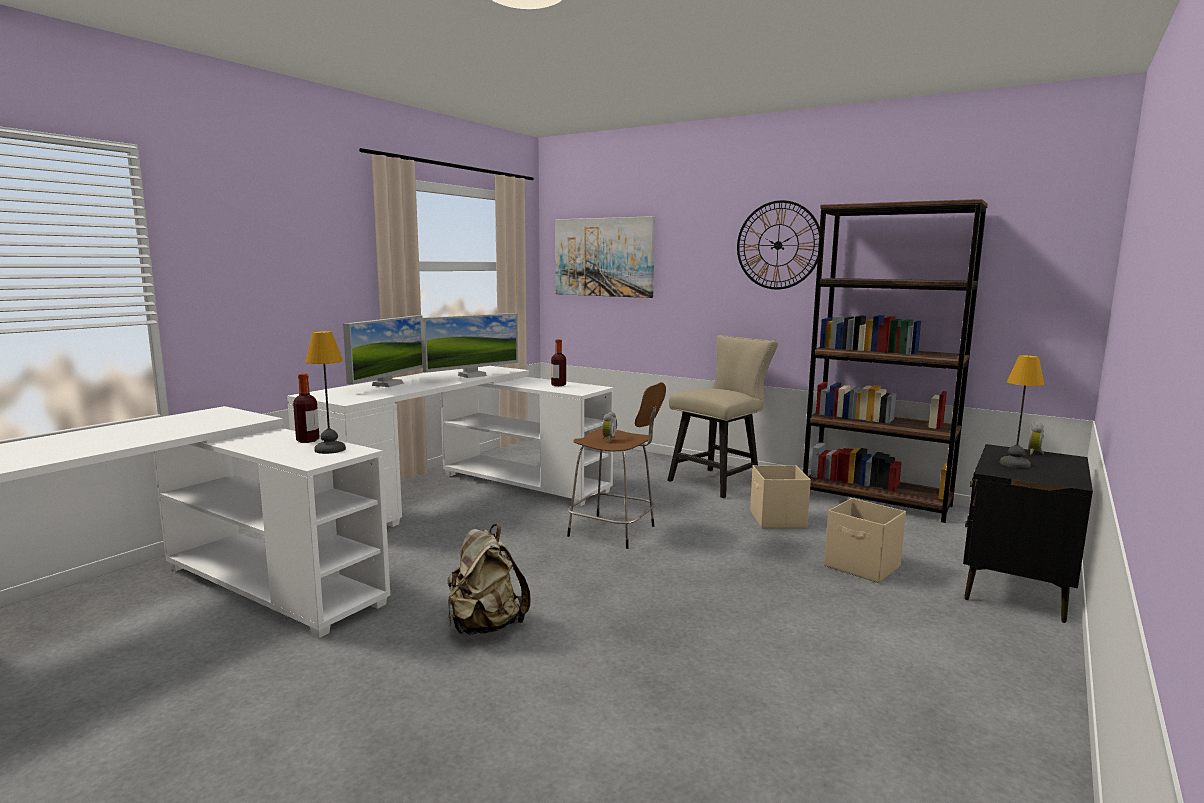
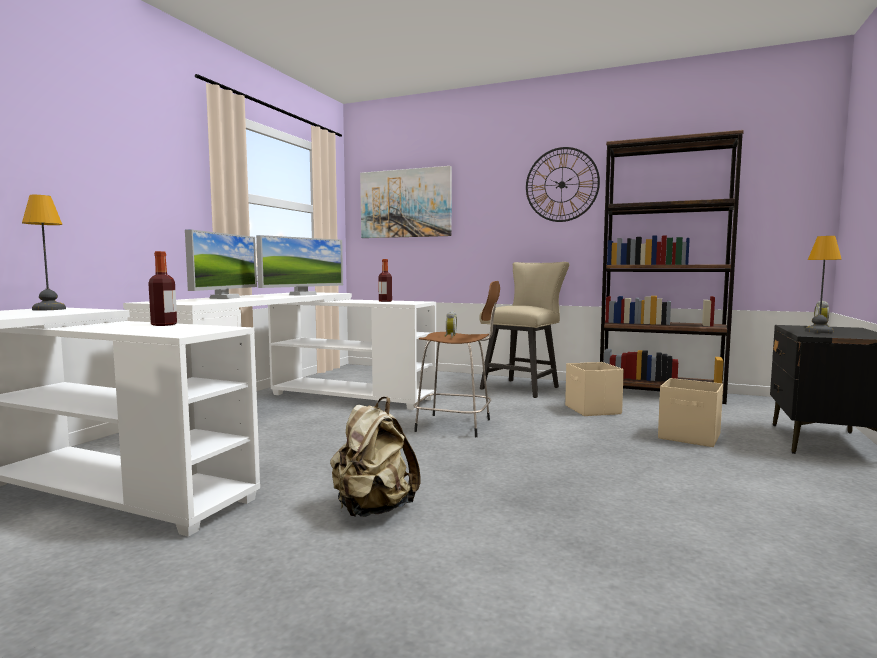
camera: 10 degrees left, 5 degrees down
(331, 449) = (196, 328): table lamp -> table lamp (50, 309)

